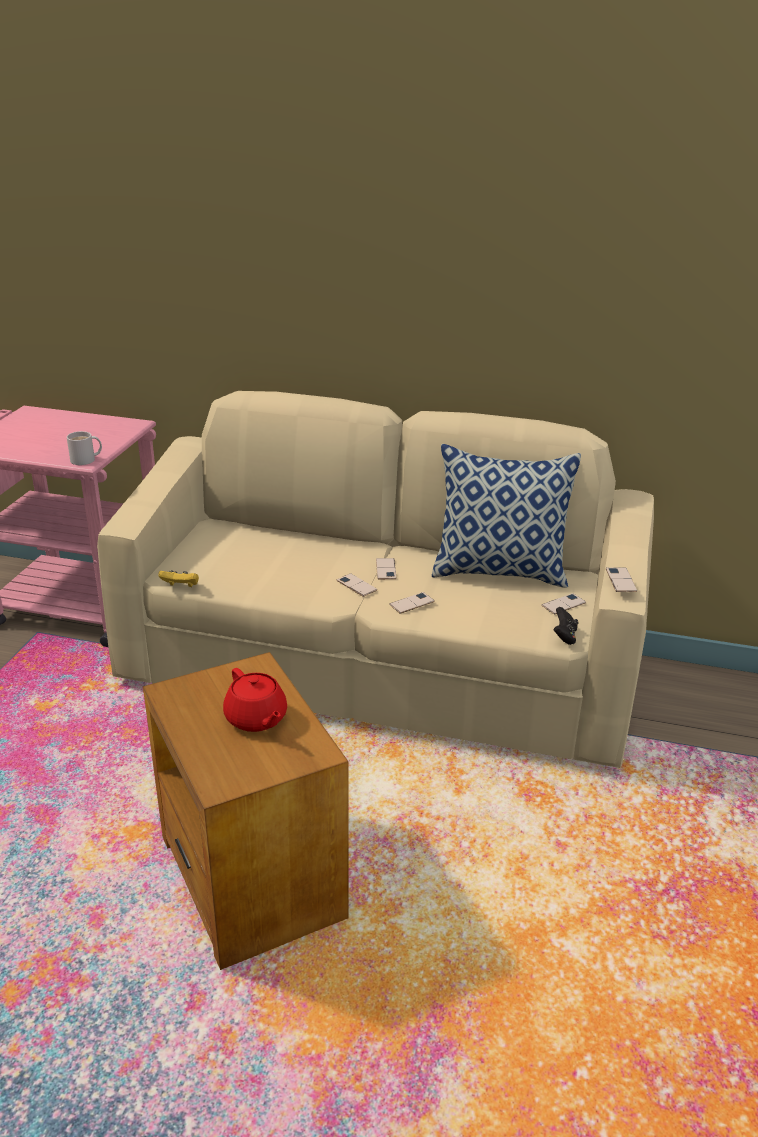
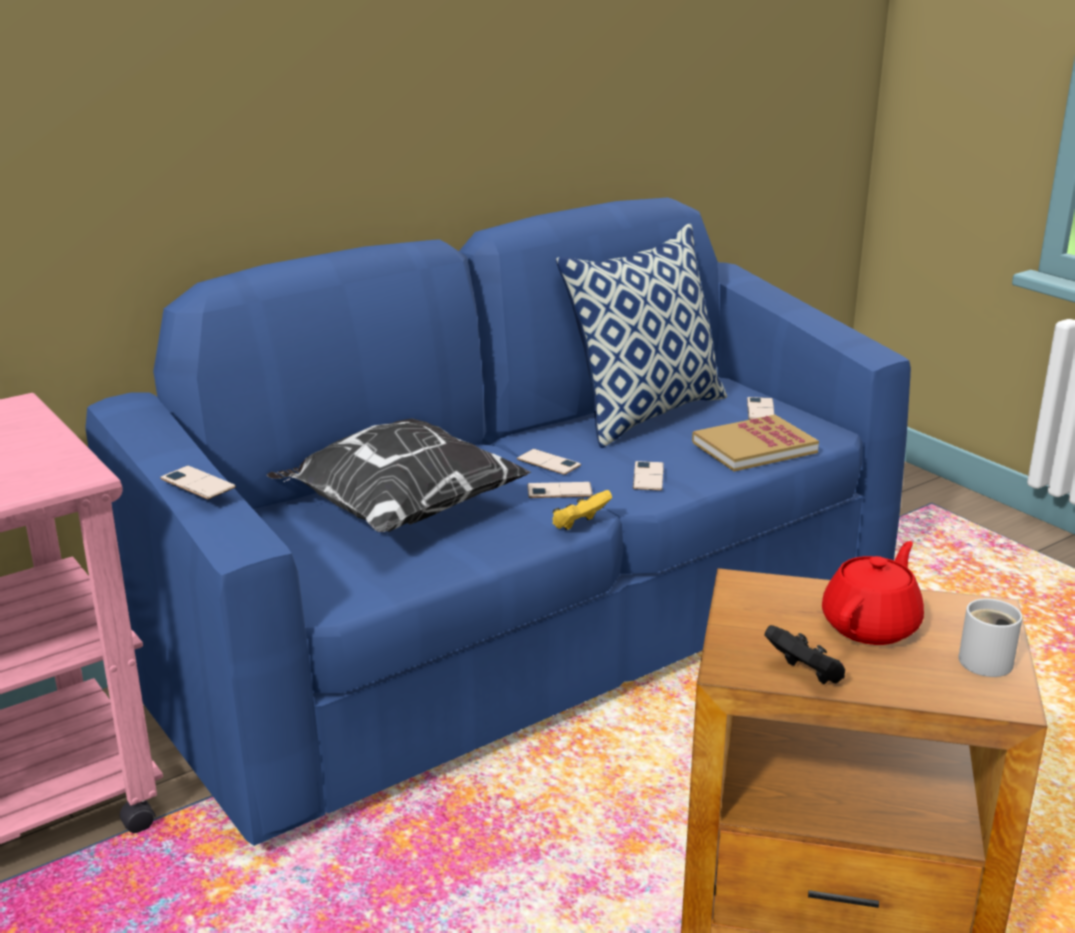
camera: 50 degrees left, 5 degrees down
(85, 460) = (69, 471): white mug -> white mug (987, 659)
(181, 587) = (373, 602): yellow game controller -> yellow game controller (579, 525)
(256, 719) = (871, 626): red teapot -> red teapot turned 60 degrees counterclockwise
(278, 555) = (395, 512): none -> pillow
(377, 672) = (537, 632): beige sofa -> blue sofa
(503, 621) = (754, 447): none -> book
(564, 636) = (822, 432): black game controller -> black game controller (805, 675)
(621, 580) = (853, 337): phone -> phone (197, 483)

